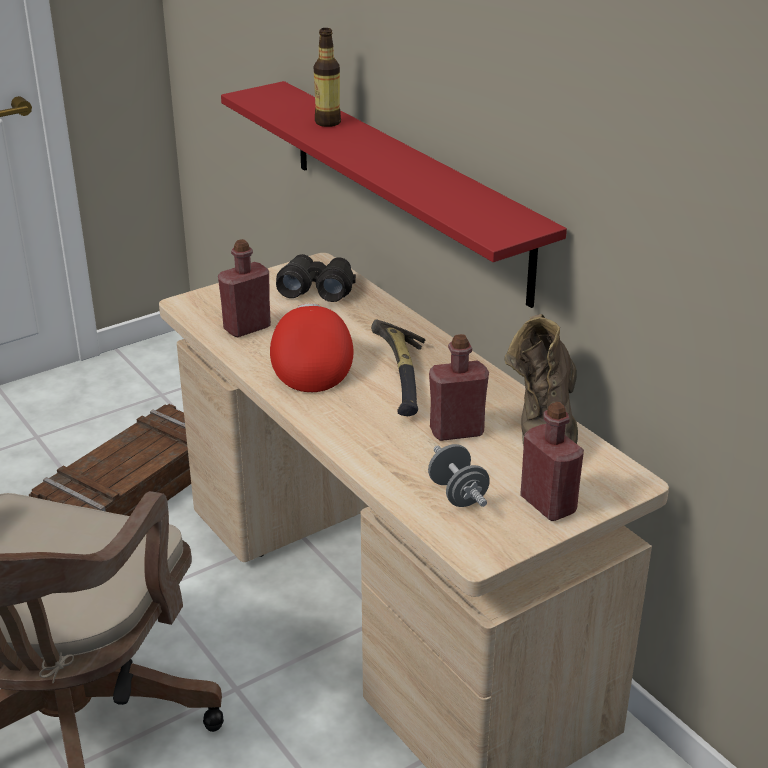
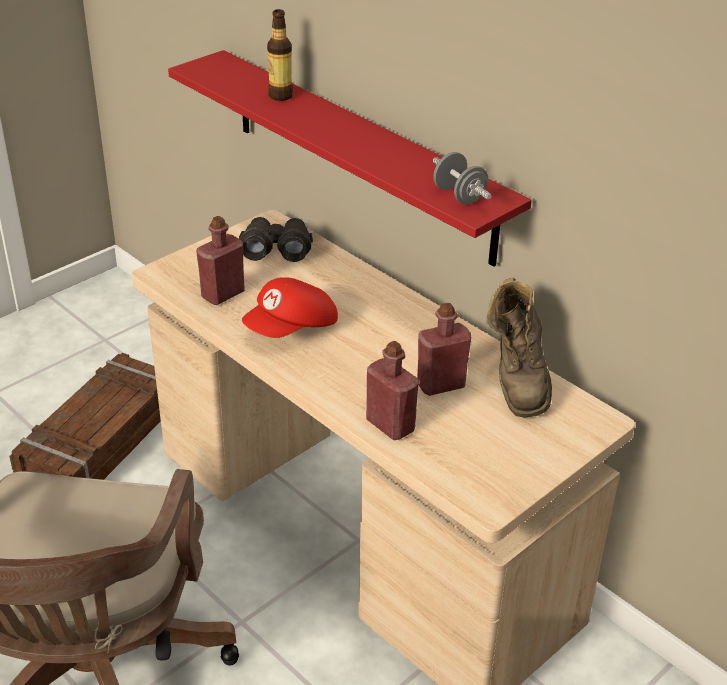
camera: 10 degrees left, 5 degrees up
(310, 365) = (292, 329): red cap -> red cap turned 120 degrees counterclockwise
(405, 378) = (381, 335): hammer -> none
(457, 494) = (458, 447): grey dumbbell -> grey dumbbell (459, 196)
(548, 504) = (538, 450): red bottle -> red bottle (390, 425)

